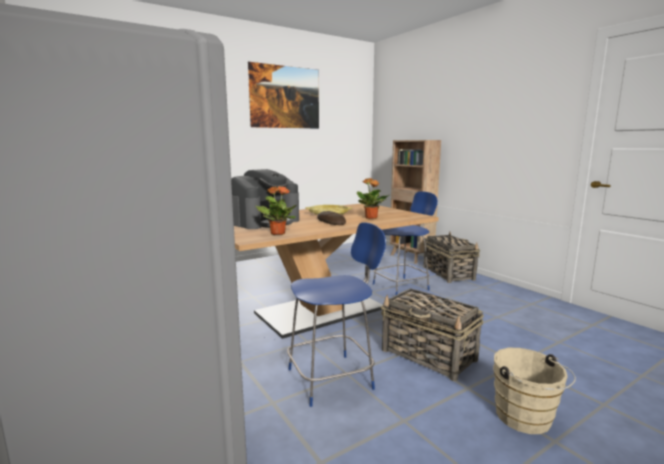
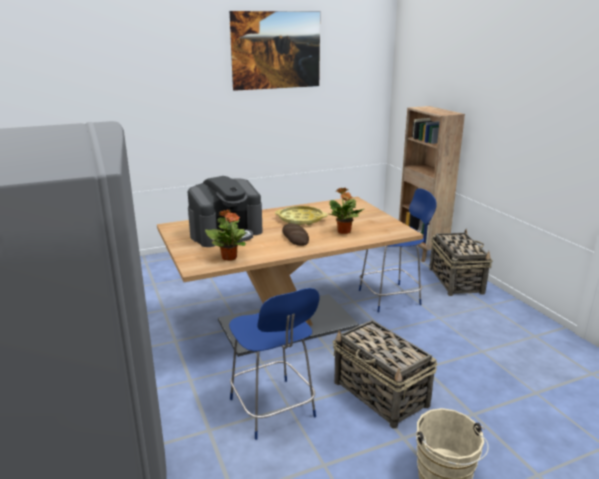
camera: 10 degrees right, 10 degrees up
(333, 378) = (273, 410): blue chair -> blue chair turned 75 degrees clockwise

